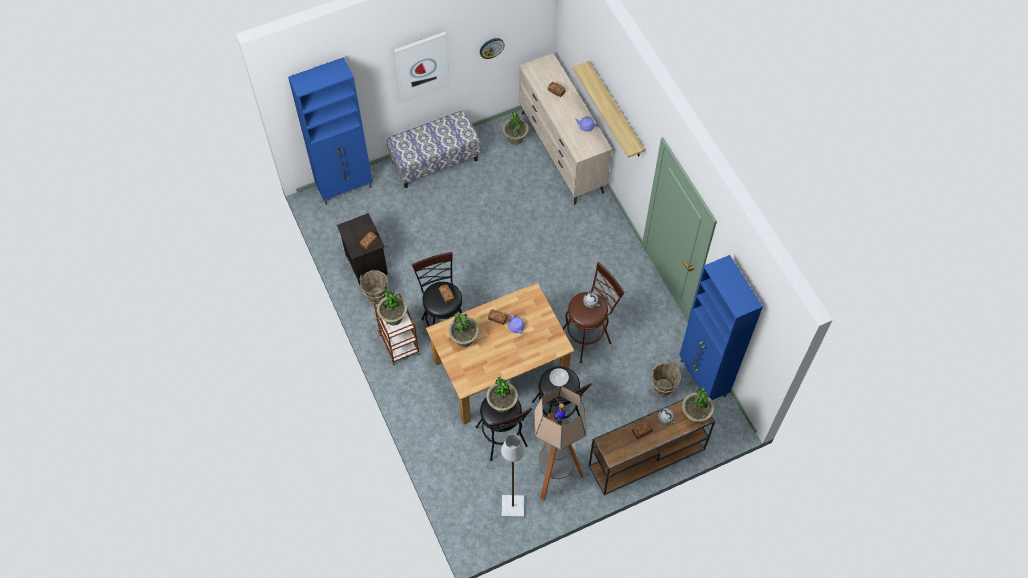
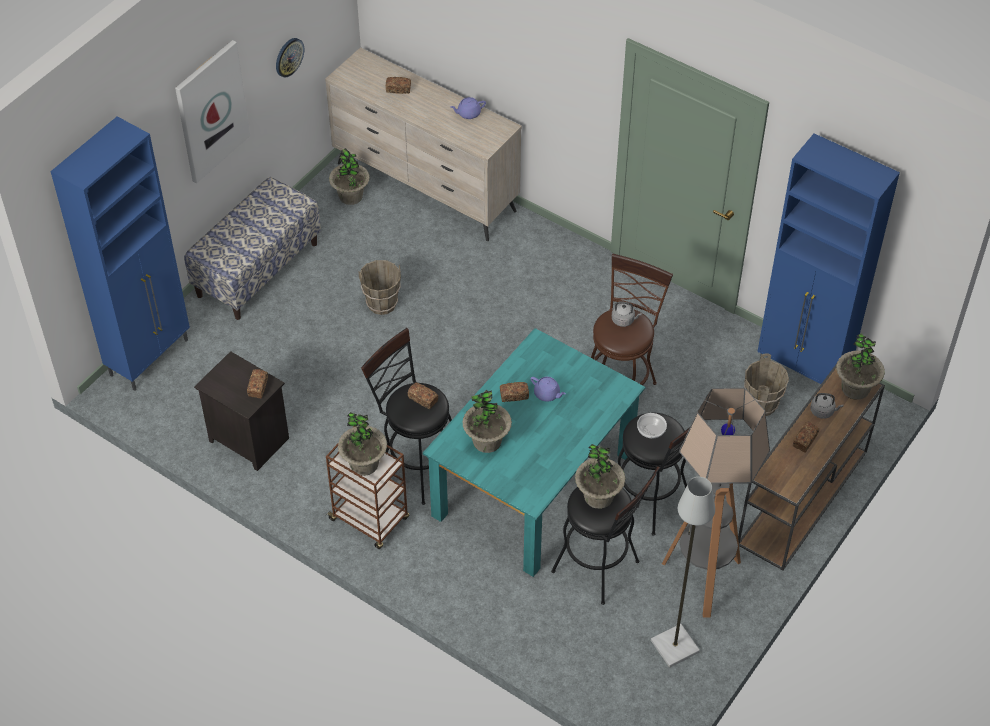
camera: 30 degrees left, 10 degrees down
(377, 296) = (293, 473): brown bucket -> brown bucket (382, 303)
(500, 369) = (533, 483): brown dining table -> turquoise dining table
(615, 111) = (516, 59): shelf -> none

